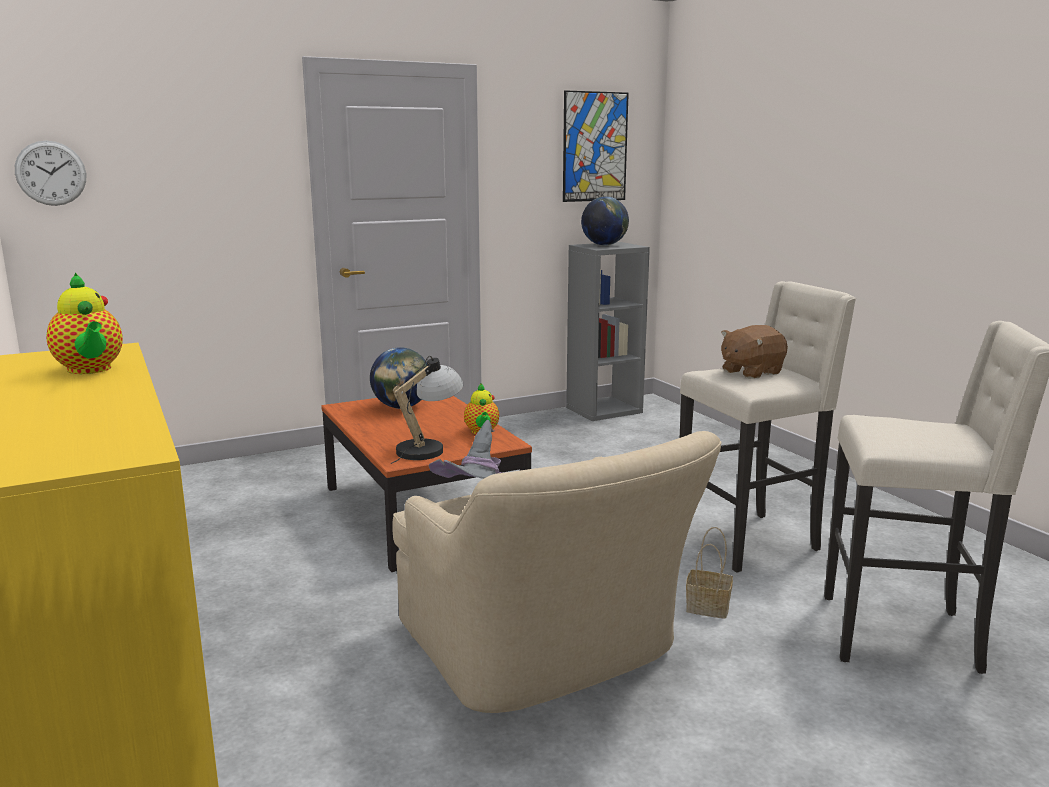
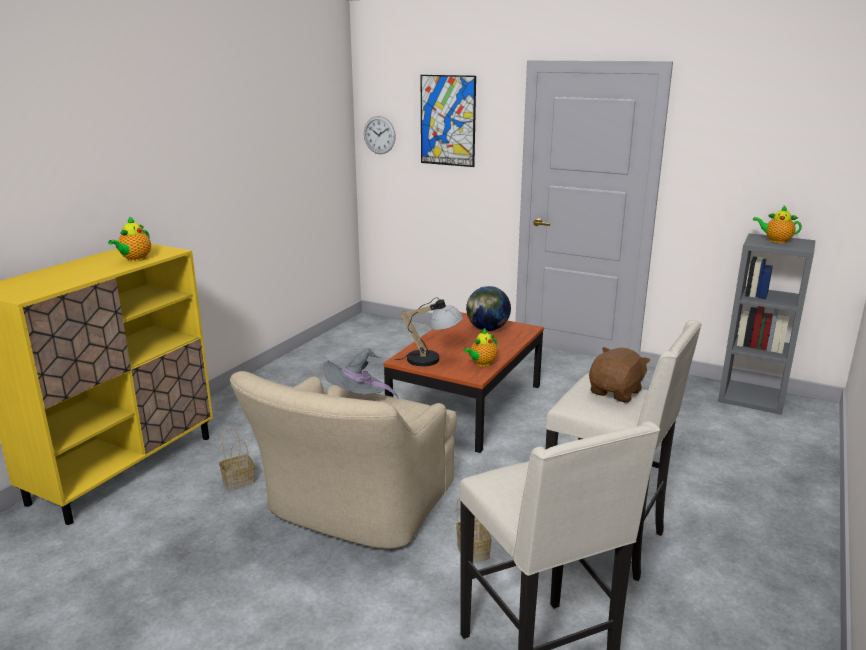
camera: 55 degrees right, 5 degrees up
(358, 725) = (239, 481): none -> basket
(595, 147) = (798, 141): picture -> picture (447, 120)
(604, 245) = (776, 241): globe -> teapot
(750, 372) = (616, 392): brown plush toy -> brown plush toy turned 105 degrees clockwise

